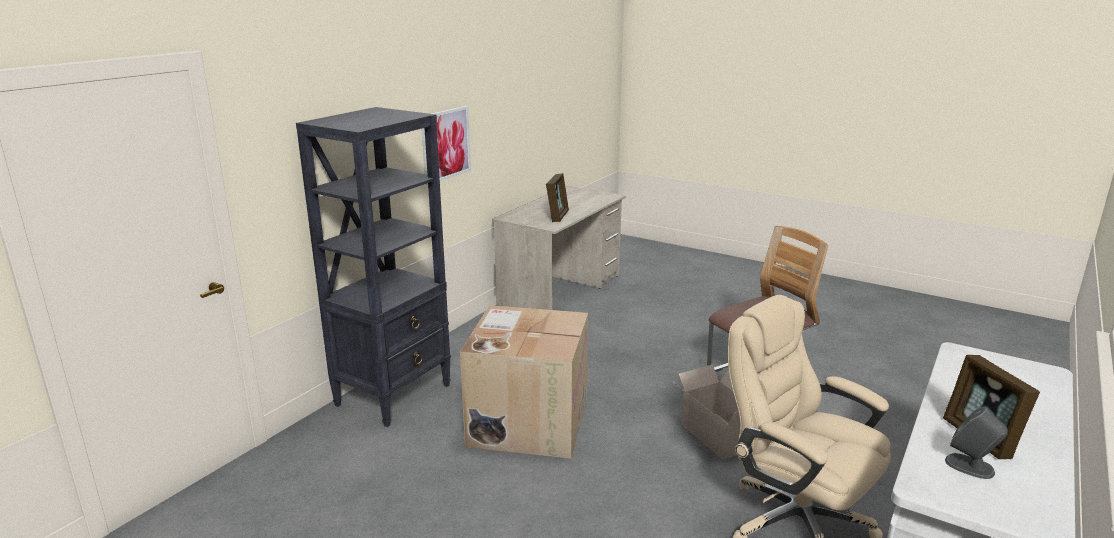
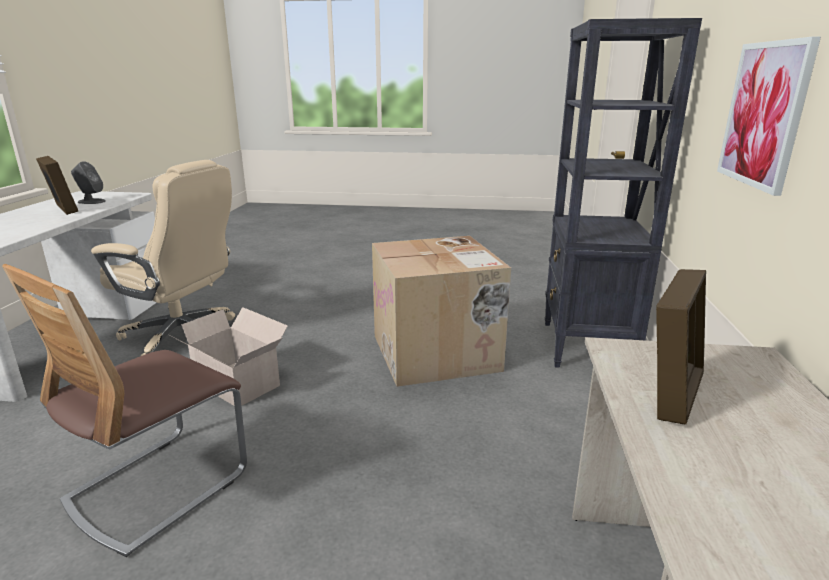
camera: 155 degrees right, 0 degrees up
(557, 216) = (672, 393): picture frame -> picture frame turned 135 degrees counterclockwise

